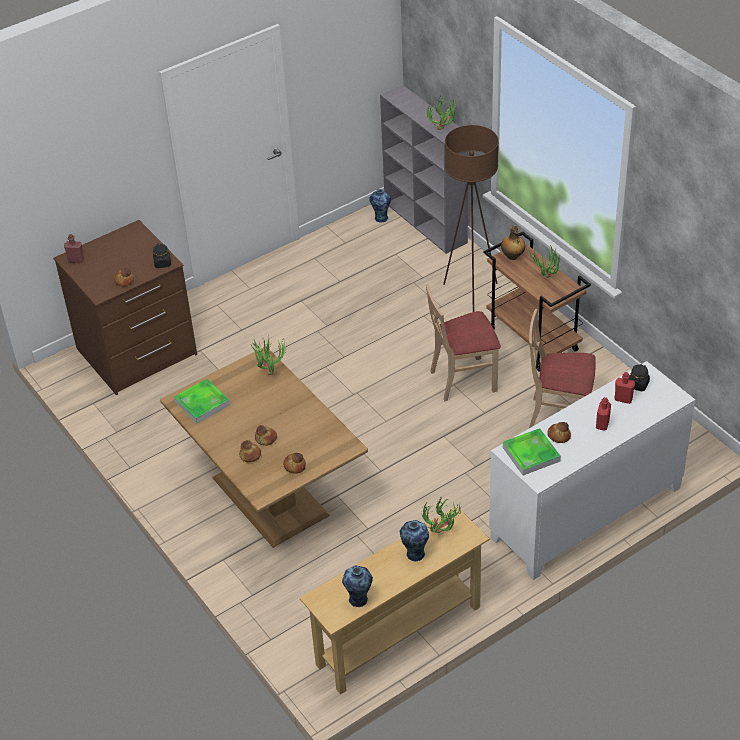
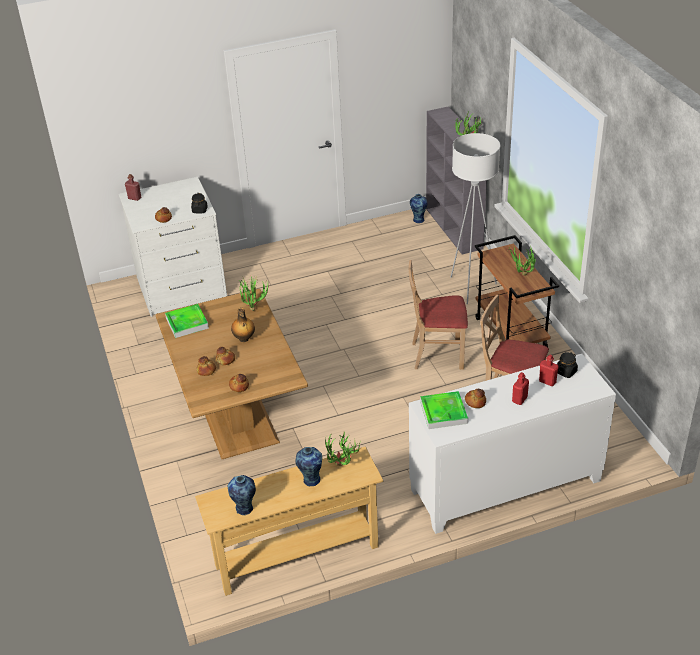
camera: 15 degrees right, 5 degrees down
(137, 353) = (181, 288): brown dresser -> white dresser
(470, 293) = (470, 288): brown floor lamp -> white floor lamp
(512, 256) = (500, 254): bottle -> bottle (244, 339)

